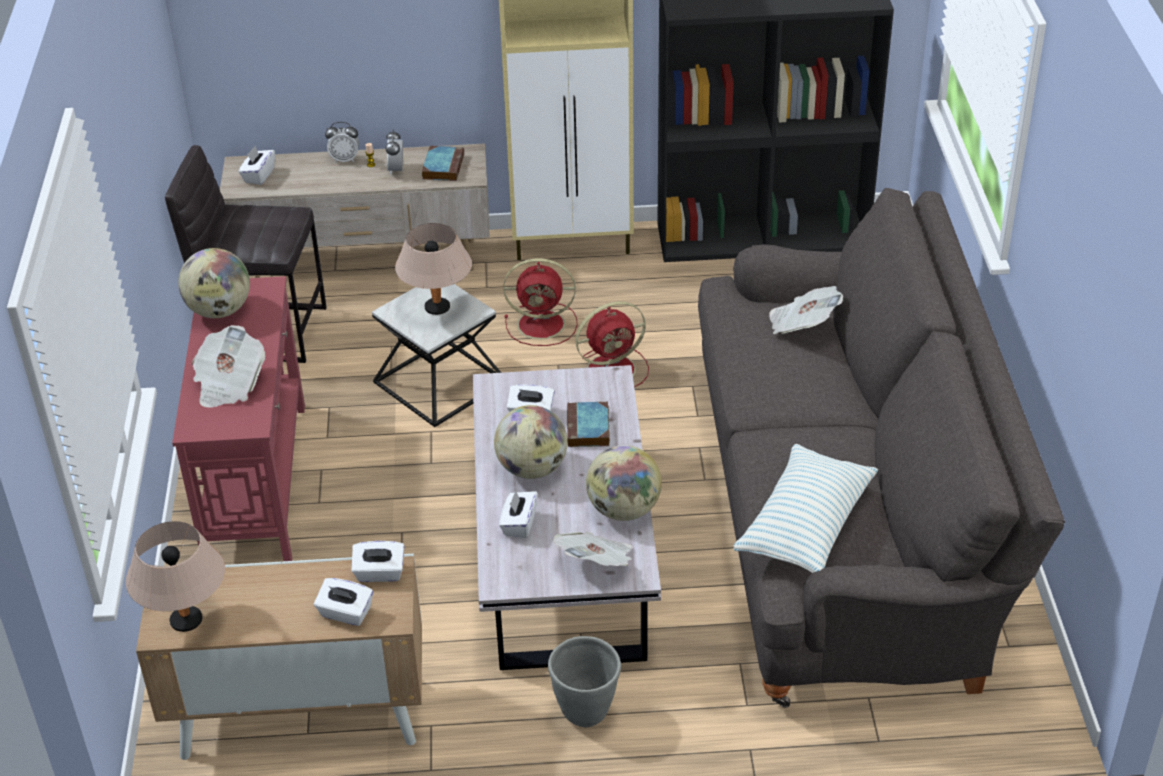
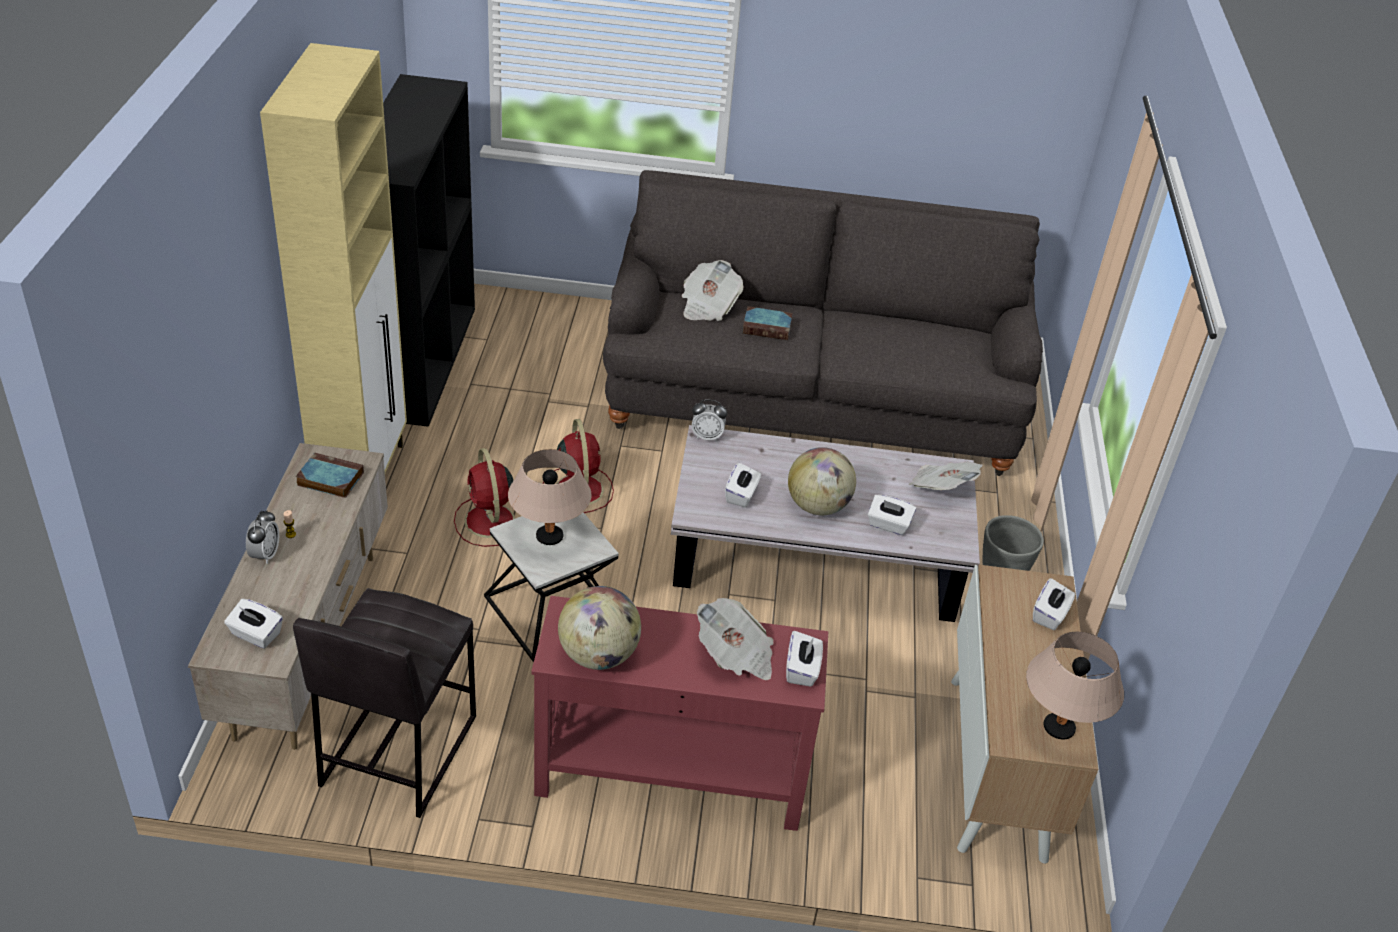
camera: 85 degrees left, 0 degrees up
(379, 573) = (1001, 588): white tissue box -> white tissue box (802, 670)
(396, 170) = (314, 515): alarm clock -> alarm clock (707, 436)
(543, 324) = (490, 522): red fan -> red fan turned 150 degrees clockwise
(588, 429) = (772, 464): book -> book (768, 327)
(623, 510) = (879, 462): globe -> none
(805, 525) = (946, 358): pillow -> none

